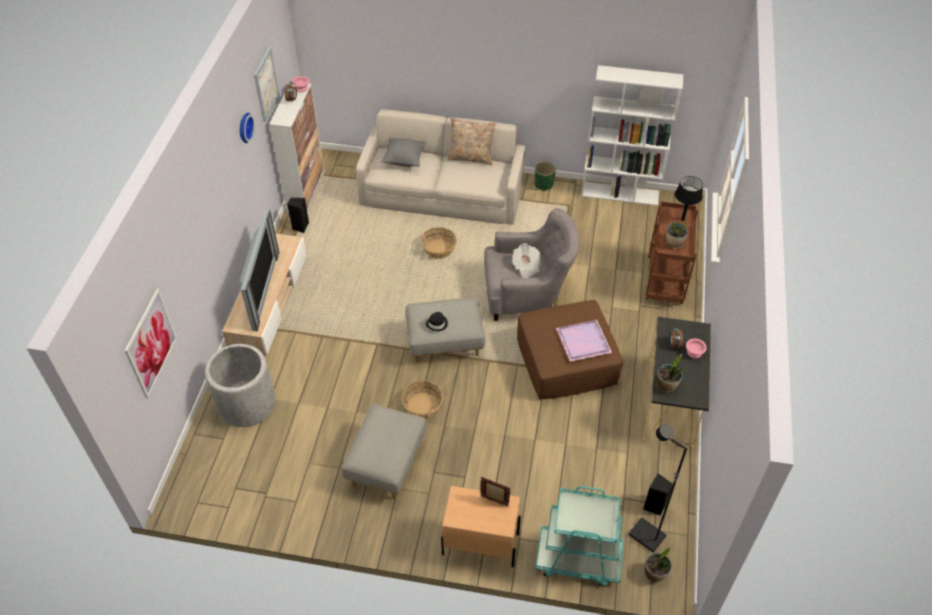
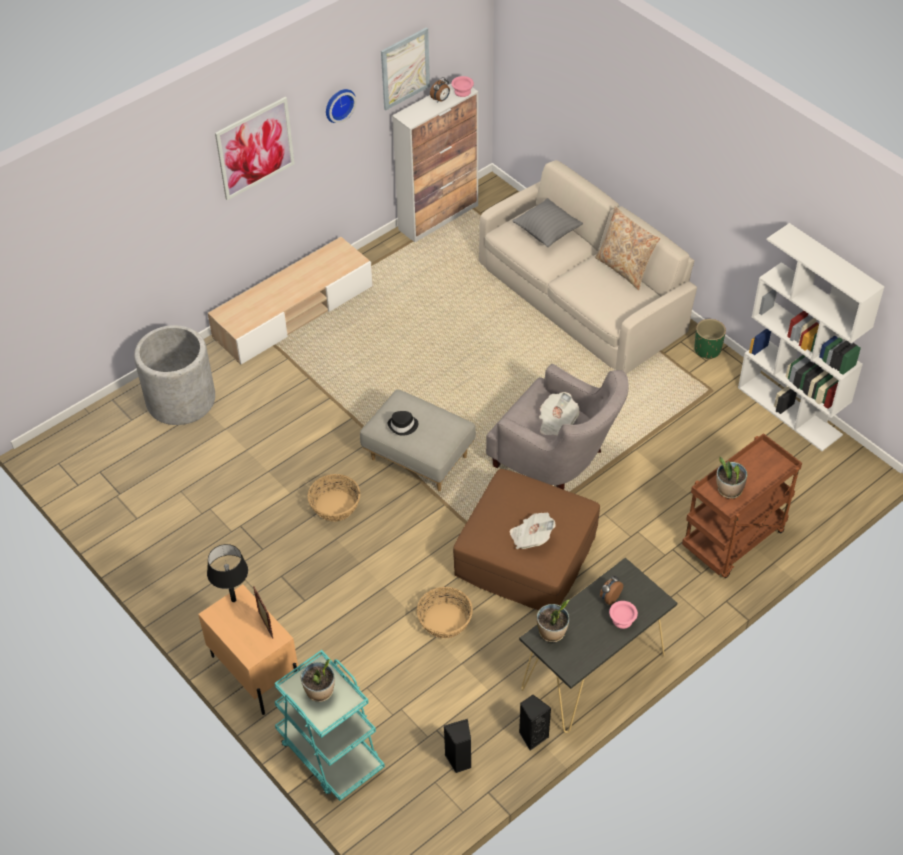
camera: 40 degrees right, 0 degrees up
(151, 343) = (74, 274): picture -> picture (255, 148)
(262, 290) = (280, 293): television -> none
(300, 227) = (396, 253): black speaker -> black speaker (532, 736)
(387, 464) = (246, 540): grey ottoman -> none
(438, 249) = (513, 356): basket -> basket (444, 621)
(582, 342) = (531, 537): purple tray -> newspaper
(646, 536) = (419, 781): black floor lamp -> none
(655, 574) = (389, 822): potted plant -> potted plant (320, 691)
(682, 219) = (771, 470): black table lamp -> black table lamp (233, 600)

